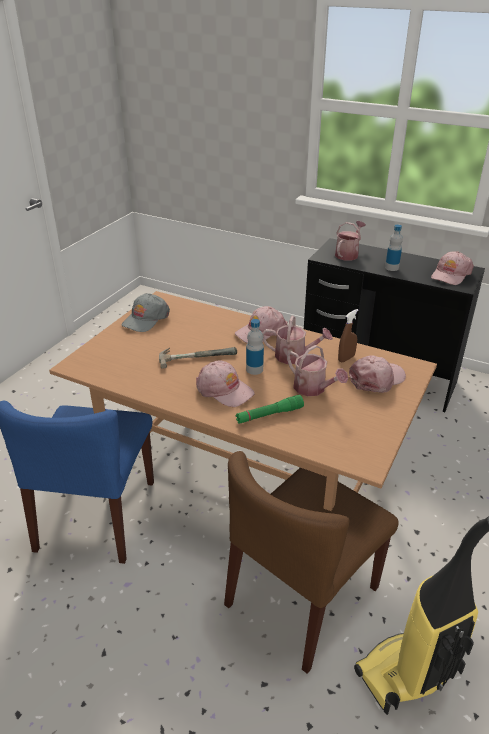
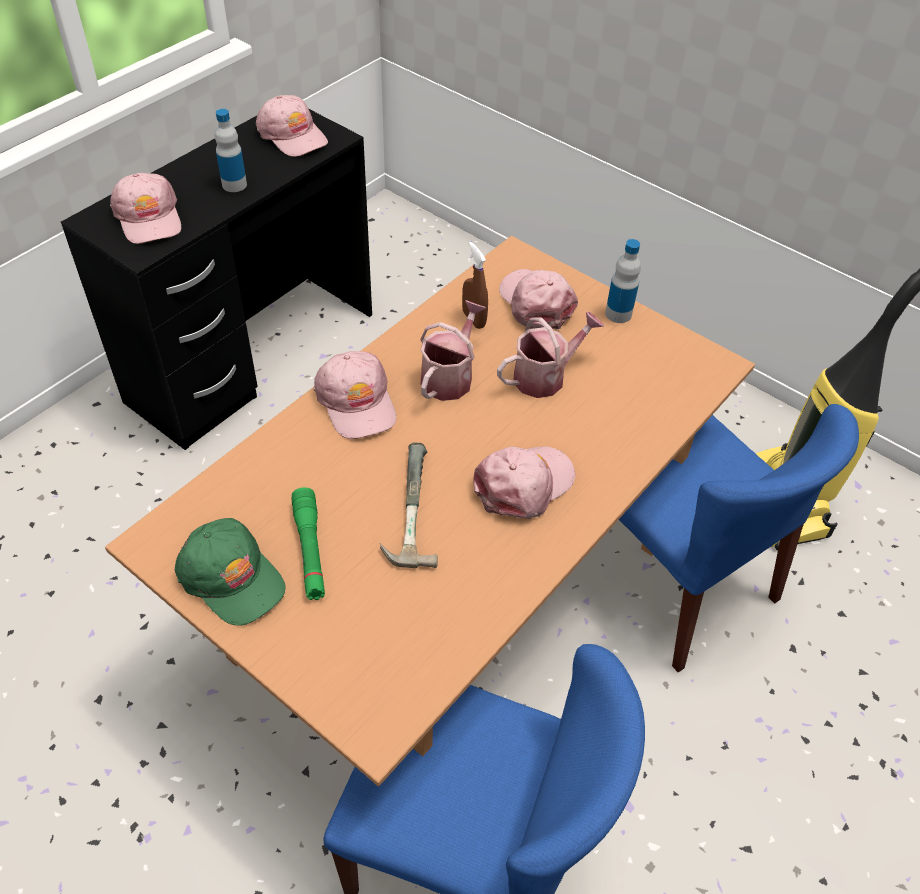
camera: 80 degrees left, 15 degrees up
(146, 319) = (231, 577): grey cap -> green cap
(254, 369) = (474, 434): bottle -> bottle (618, 314)
(269, 415) = (601, 440): green flashlight -> green flashlight (310, 549)
(302, 597) = (674, 576): brown chair -> blue chair
(348, 254) = (149, 217): watering can -> pink cap

